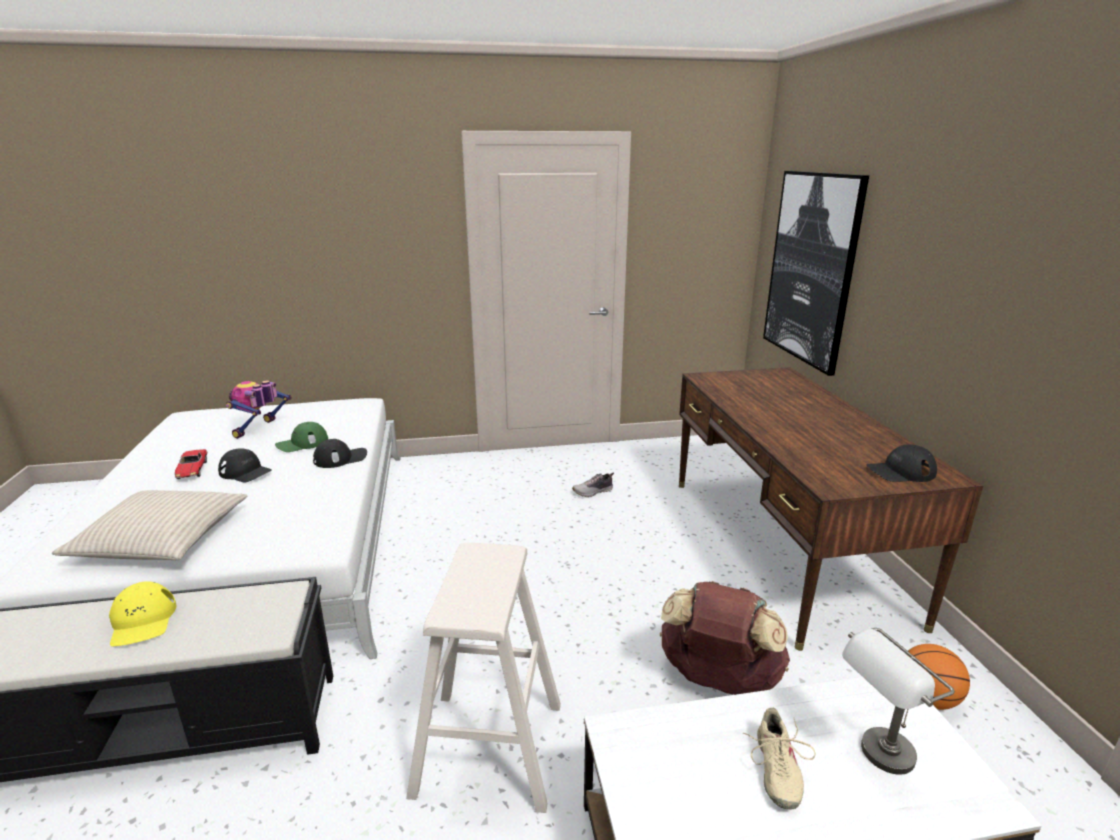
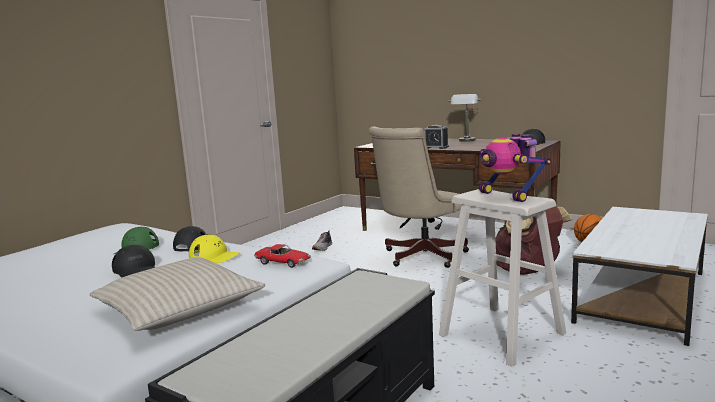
camera: 45 degrees left, 10 degrees down
(143, 621) = (311, 320): yellow cap -> yellow cap (214, 256)
(192, 470) = (74, 286): toy car -> toy car (283, 262)
(245, 472) = (136, 269): black cap -> black cap turned 75 degrees clockwise
(260, 430) = (64, 258): toy robot -> toy robot (508, 196)
(652, 566) = (420, 257): none -> beige office chair
(752, 418) = (436, 147): none -> alarm clock
(776, 770) = (646, 233): beige shoe -> none
(811, 268) = (394, 73): picture -> none
(875, 759) = (656, 221): grey table lamp -> grey table lamp (466, 141)

